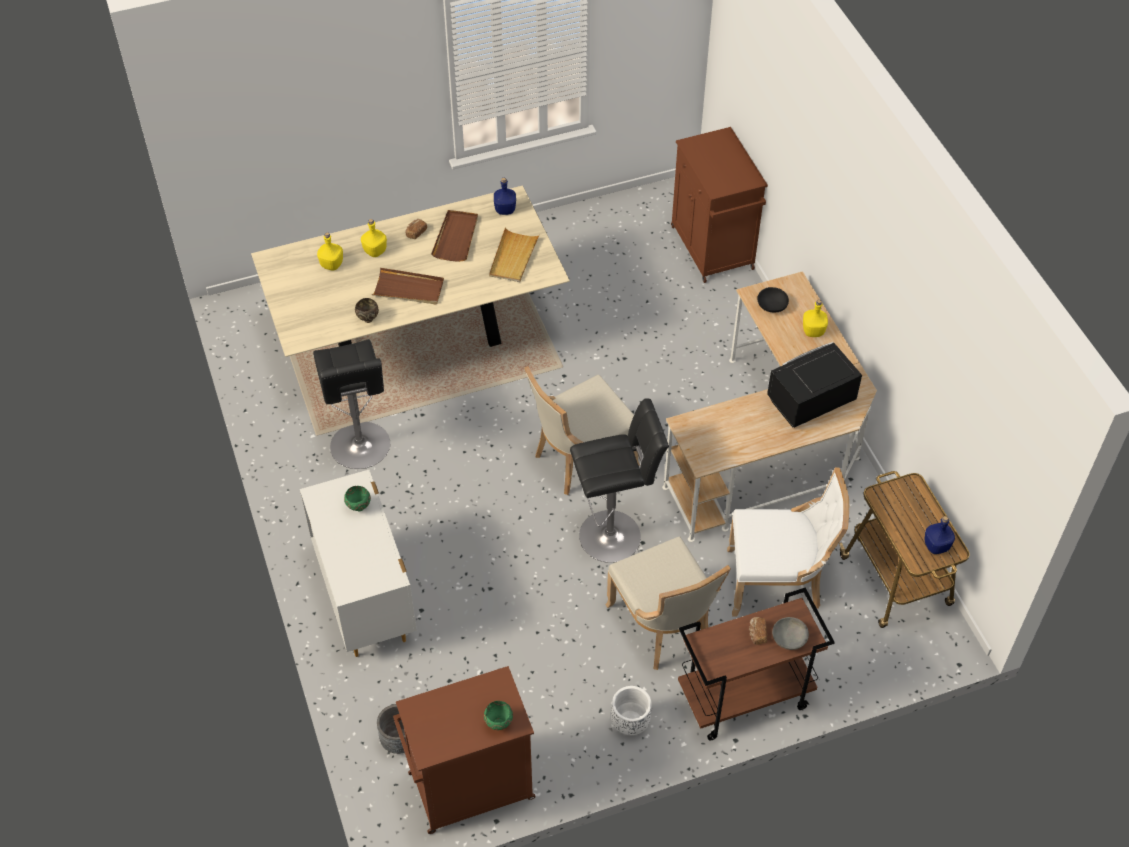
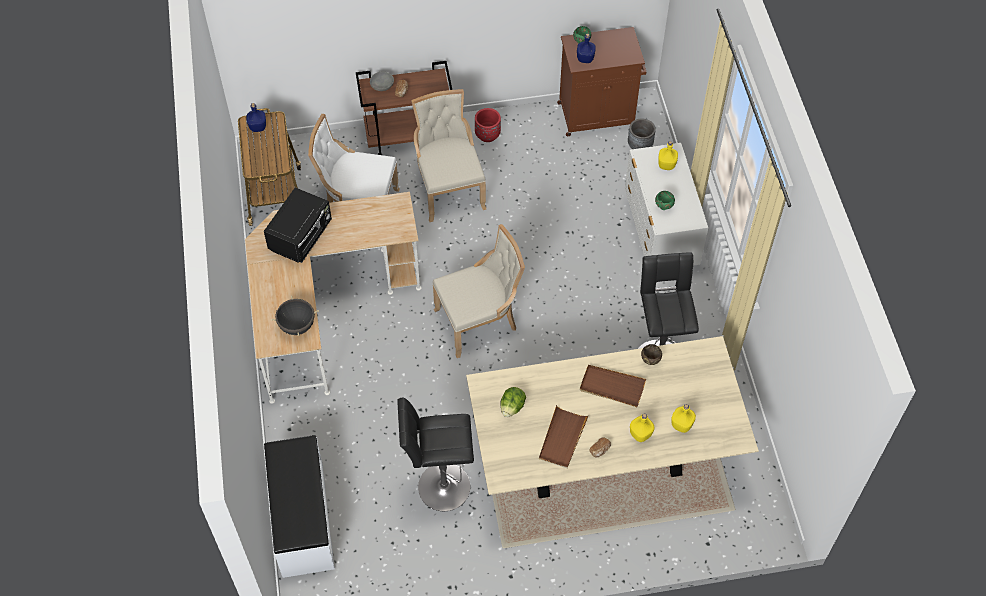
camera: 170 degrees left, 5 degrees up
(505, 209) = (511, 465): blue bottle -> blue bottle (585, 59)
(513, 257) = (512, 407): beige tray -> lettuce
(614, 535) = (467, 257): black stool -> black stool (440, 487)
(630, 722) = (487, 135): white planter -> red planter
(713, 249) = (302, 519): brown cabinet -> white bench
(771, 306) = (297, 326): black bowl -> black cooking pot
(809, 401) = (301, 237): black microwave -> black microwave turned 45 degrees counterclockwise
(813, 332) = (272, 296): yellow bottle -> yellow bottle (666, 165)

